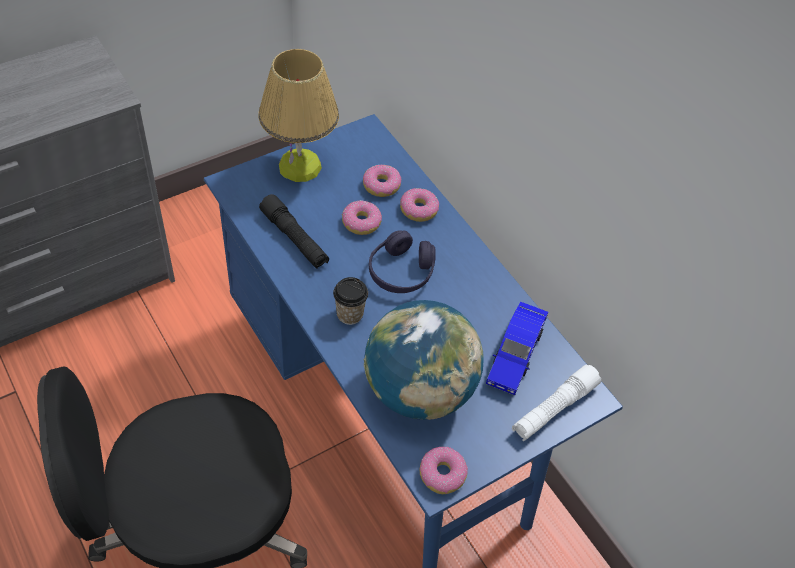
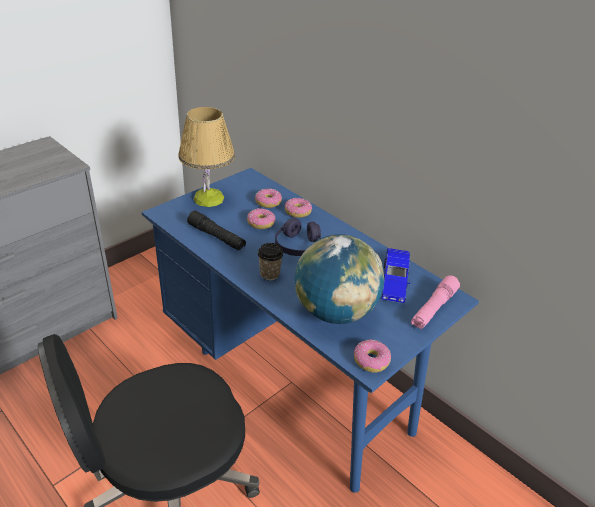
camera: 10 degrees left, 15 degrees down
(554, 409) = (433, 308): white flashlight -> pink flashlight

